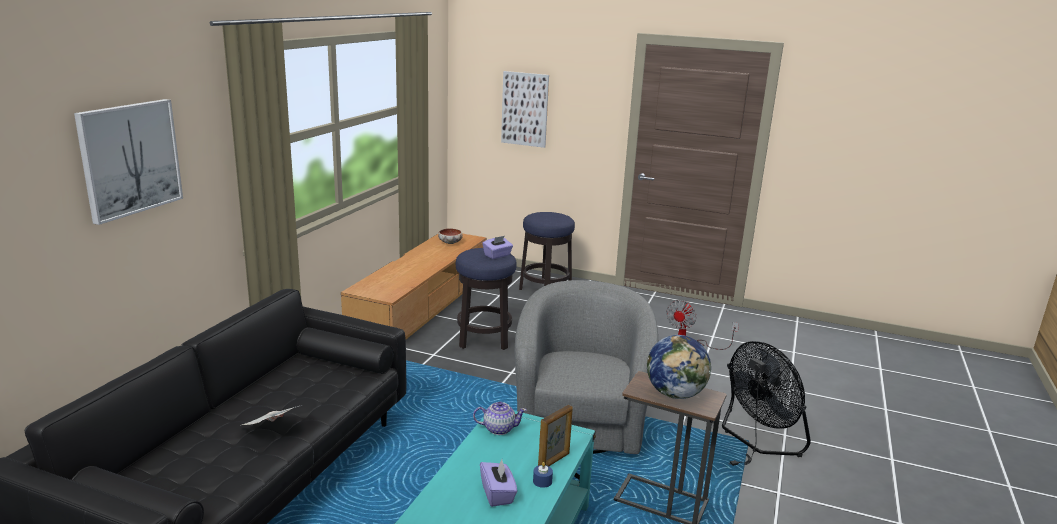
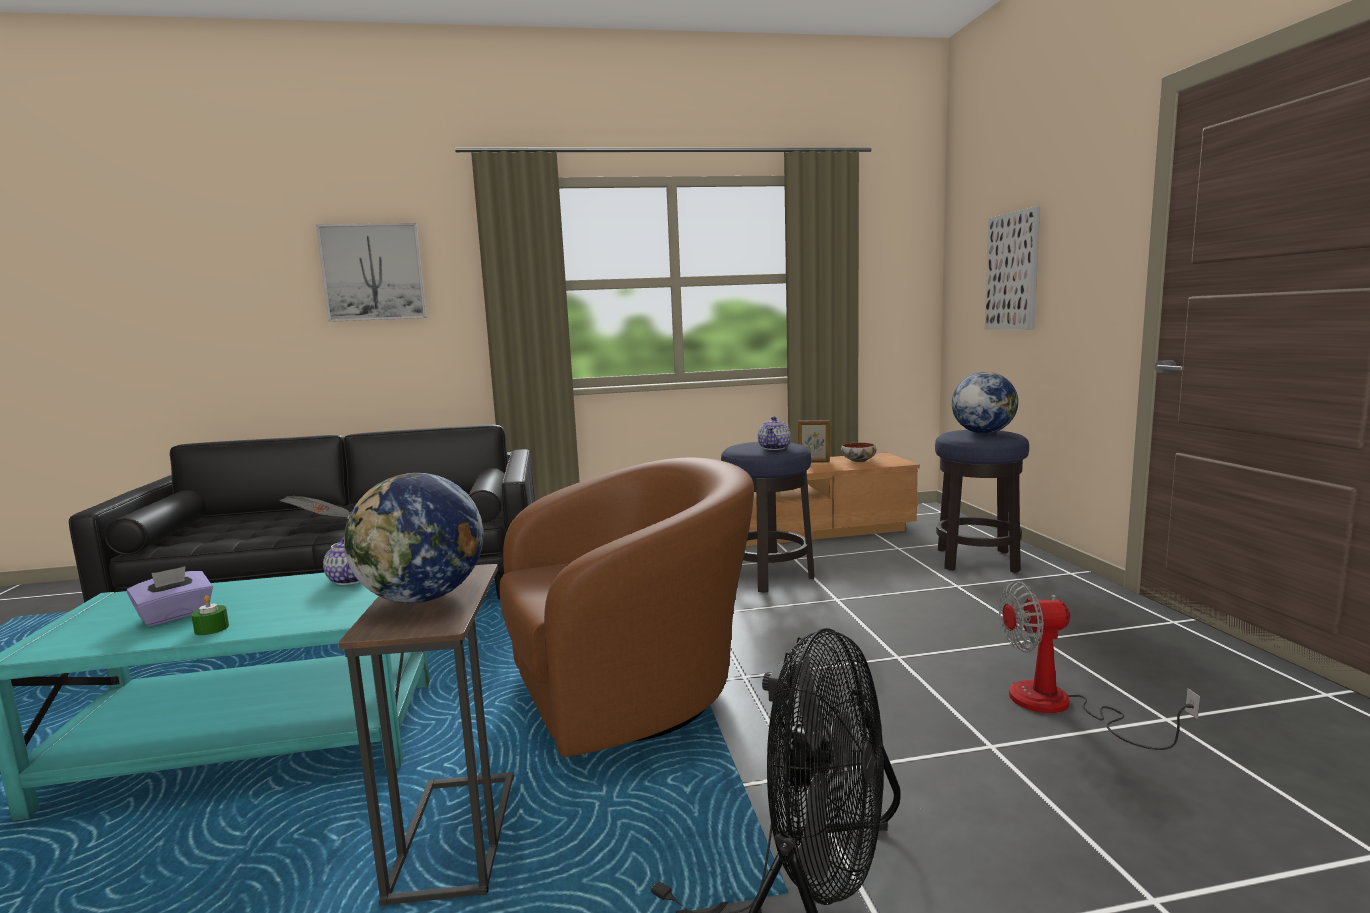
camera: 60 degrees right, 10 degrees down
(497, 255) = (774, 448): purple tissue box -> teapot
(542, 481) = (211, 629): blue candle -> green candle
(549, 216) = (982, 433): none -> globe
(554, 461) = (272, 622): picture frame -> picture frame (814, 462)
(580, 423) = (632, 694): grey armchair -> brown armchair

